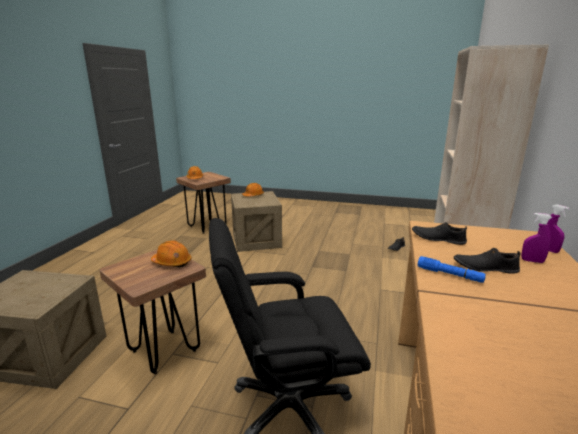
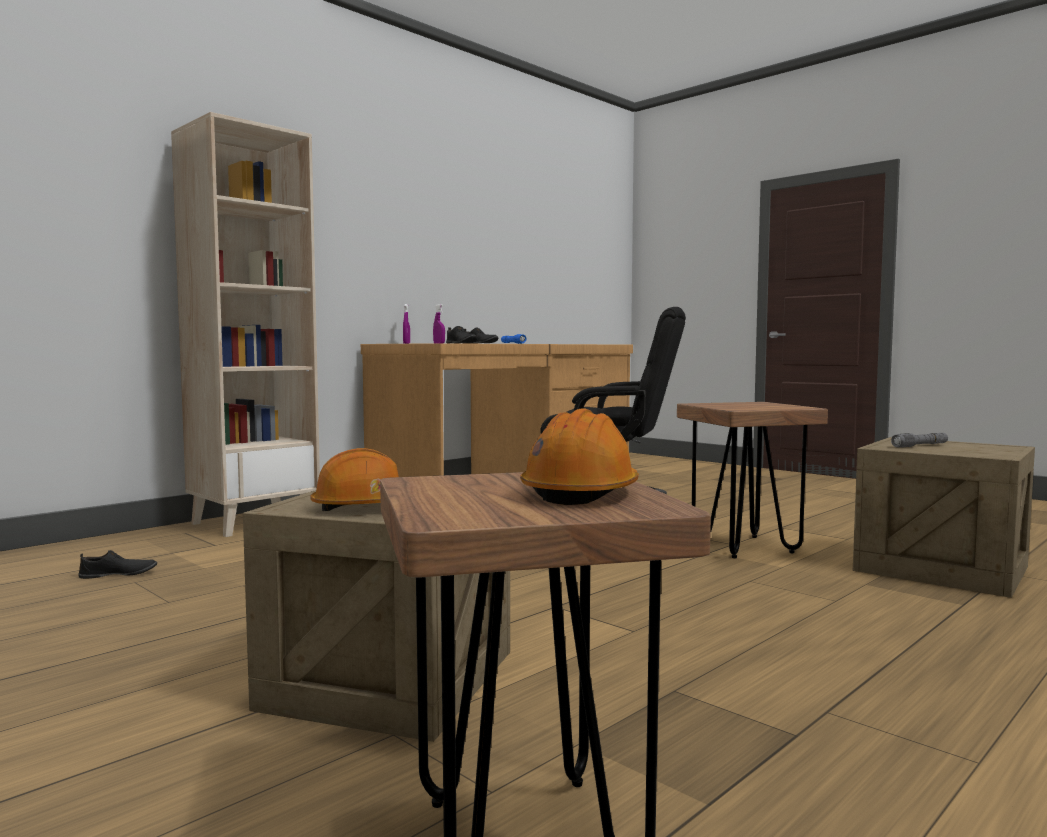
camera: 150 degrees left, 15 degrees down
(44, 291) = (920, 446): none -> grey flashlight
(172, 262) = (721, 405): orange hard hat -> none

